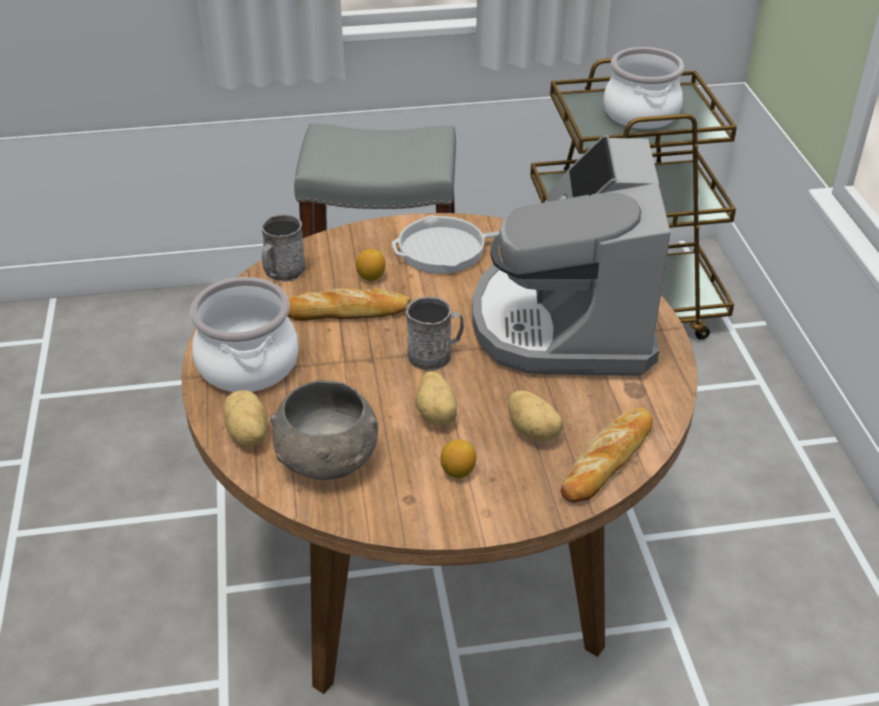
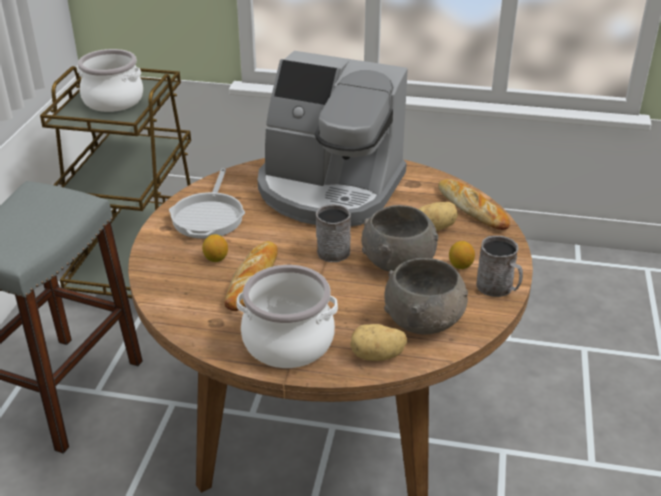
camera: 70 degrees left, 5 degrees down
(282, 273) = (173, 303): grey mug -> grey mug (498, 288)
(437, 413) = (398, 262): potato -> grey bowl

